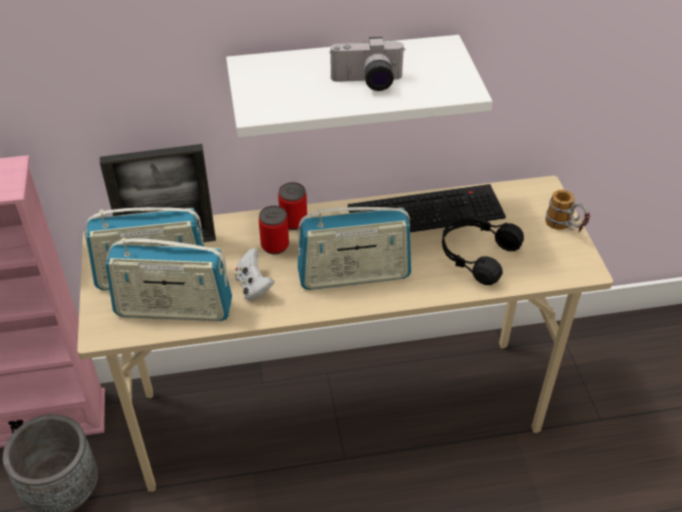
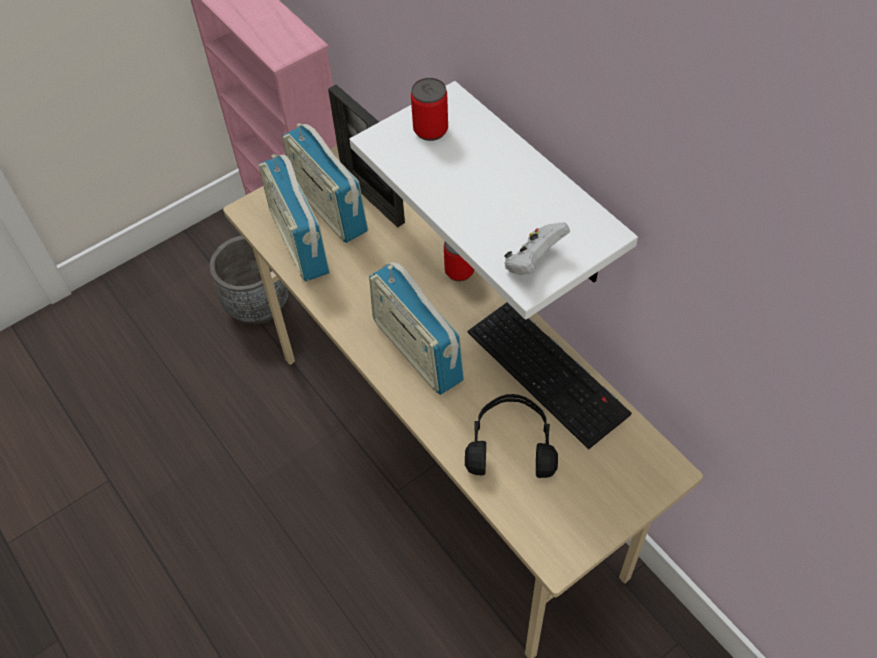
camera: 65 degrees right, 10 degrees up
(253, 286) = (357, 282): white game controller -> white game controller (533, 262)
(275, 245) = (418, 272): can -> can (430, 129)
(367, 83) = (483, 198): camera -> none
(565, 228) = (612, 515): mug -> none

